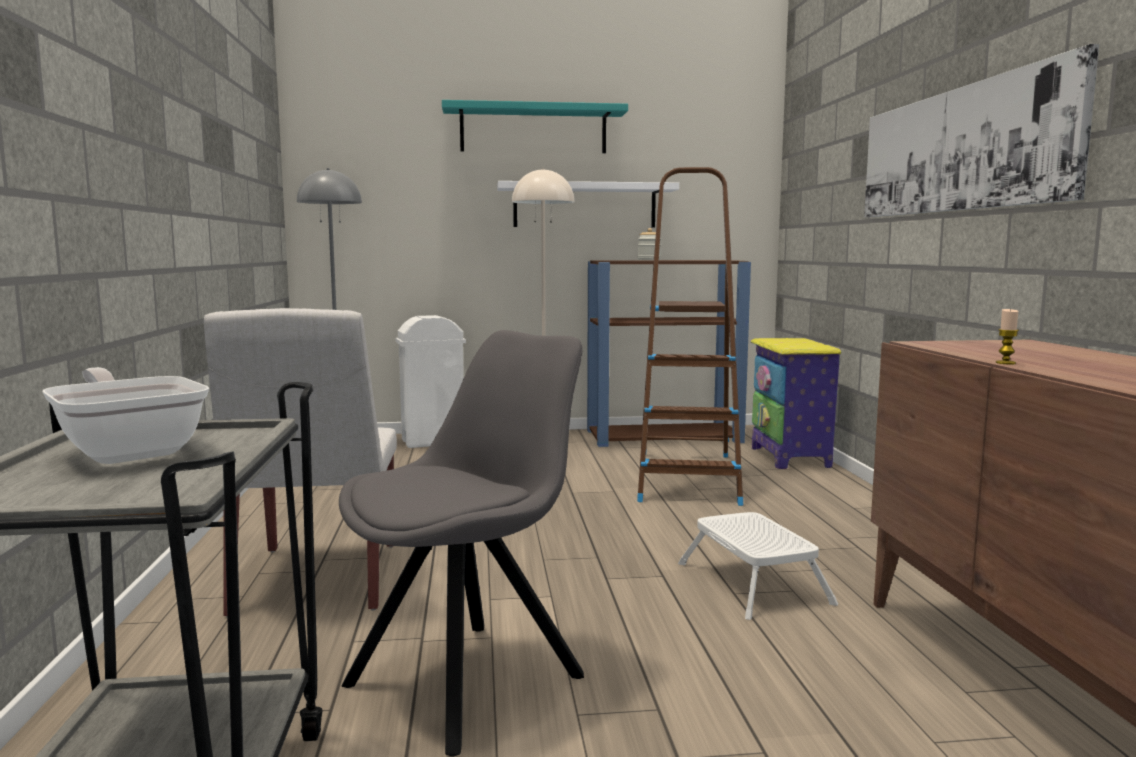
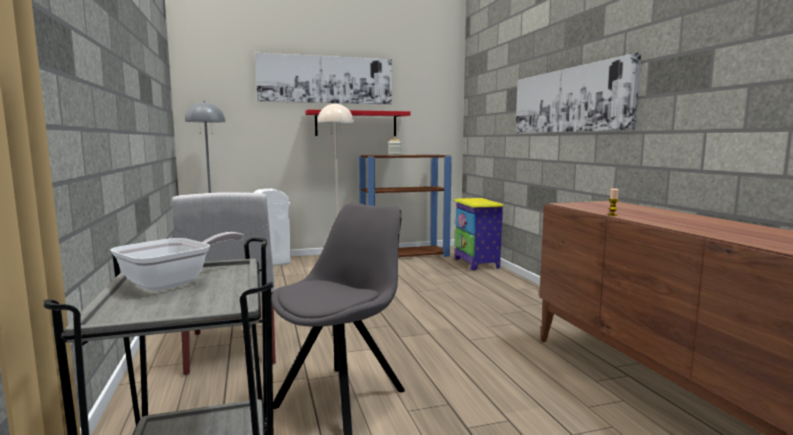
camera: 10 degrees left, 0 degrees up
(129, 451) = (174, 282): frying pan -> frying pan turned 90 degrees clockwise
(533, 130) = (326, 80): turquoise shelf -> picture
(584, 205) = (356, 123): white shelf -> red shelf
(687, 477) = (424, 277): brown step ladder -> none
(752, 583) = (477, 334): white step ladder -> none

